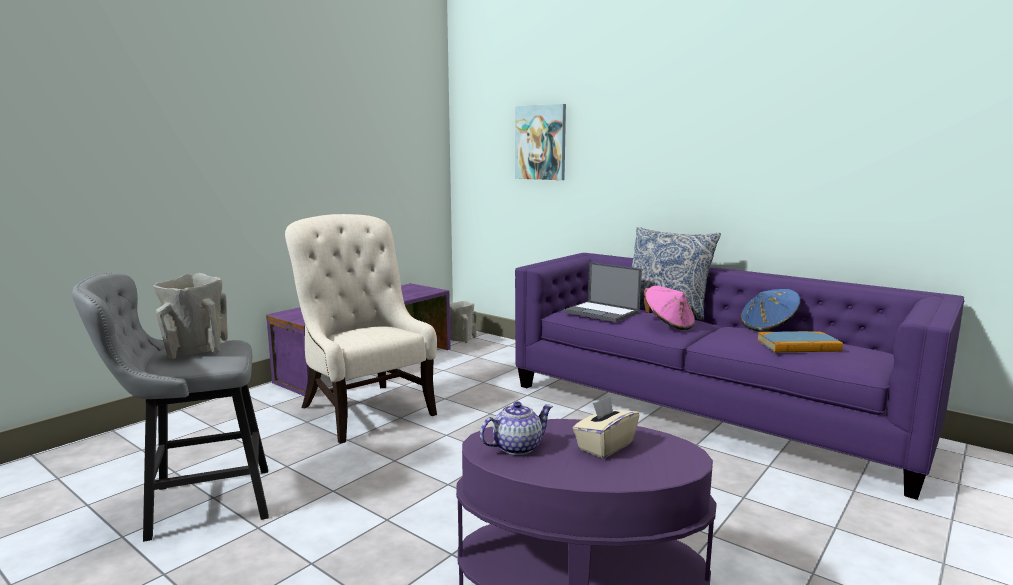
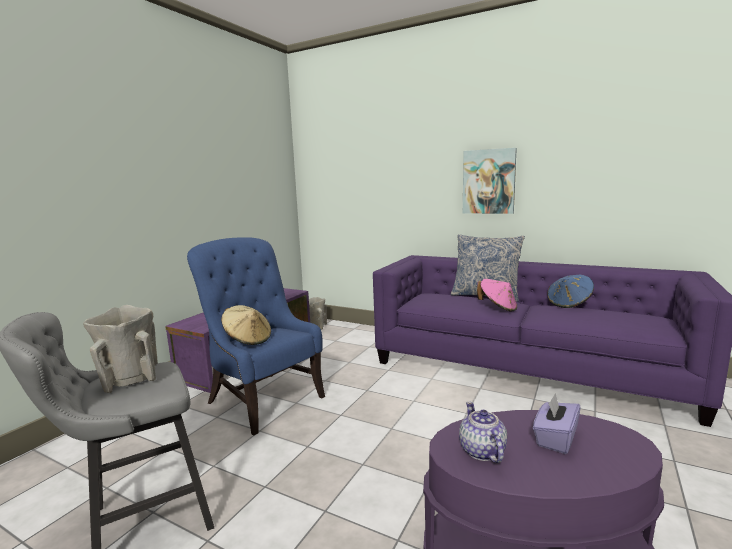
camera: 10 degrees left, 0 degrees up
(345, 333) = (248, 339): none -> beige hat
(365, 410) = (264, 400): beige armchair -> blue armchair
(516, 447) = (482, 451): teapot -> teapot turned 60 degrees counterclockwise
(541, 142) = (372, 173): picture -> picture (488, 181)
(602, 312) = (443, 301): laptop -> none
(605, 446) = (555, 438): beige tissue box -> purple tissue box
(798, 345) = (604, 317): book -> none

